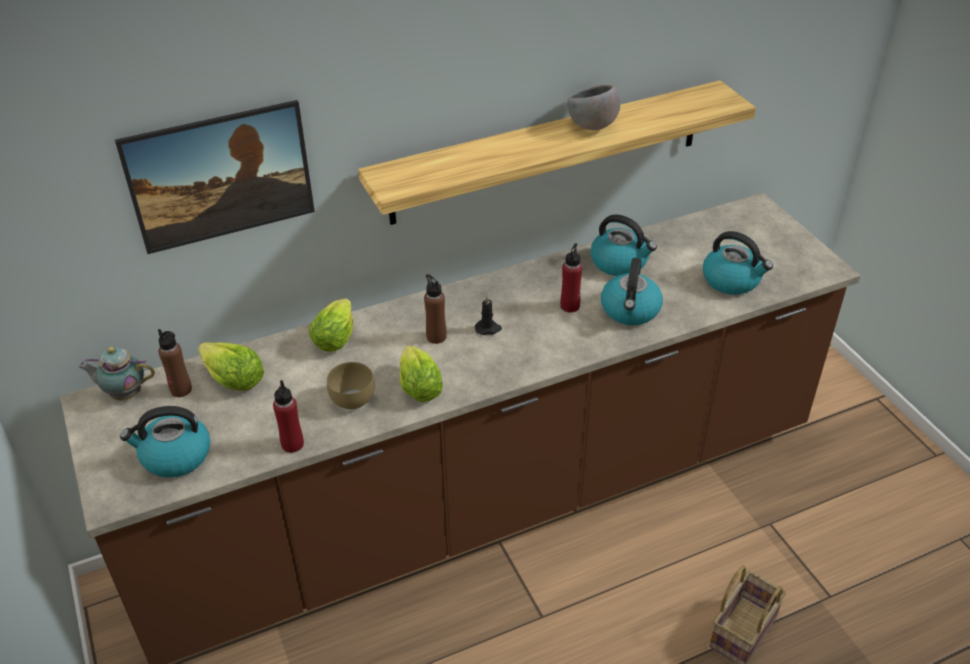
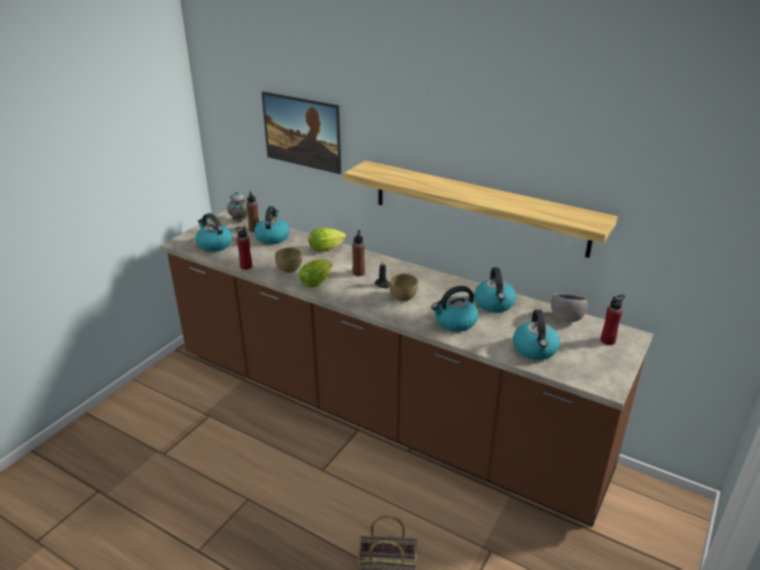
camera: 55 degrees right, 10 degrees down
(233, 379) = (272, 237): lettuce -> kettle
(536, 326) = (402, 297): none -> brown bowl
(570, 306) = (433, 301): red bottle -> red bottle (608, 341)
(592, 127) = (493, 196): grey bowl -> grey bowl (566, 319)

